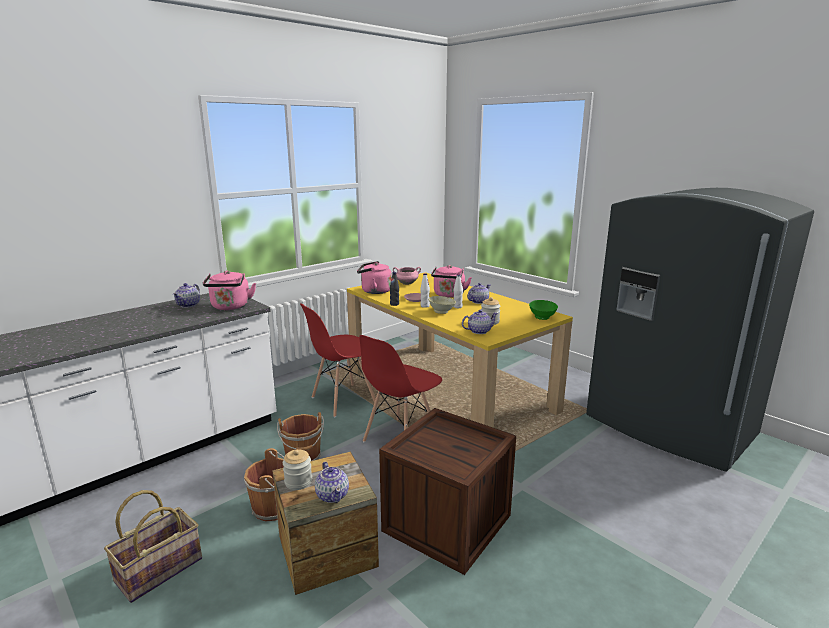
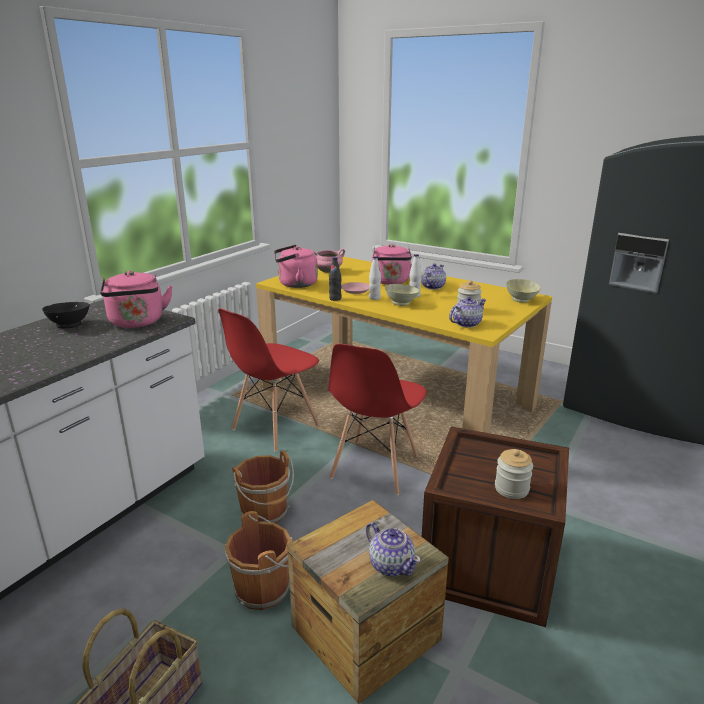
camera: 15 degrees left, 5 degrees up
(189, 305) = (70, 325): teapot -> black bowl
(298, 482) = (334, 555): jar -> jar (511, 489)
(542, 317) = (521, 300): green bowl -> beige bowl

